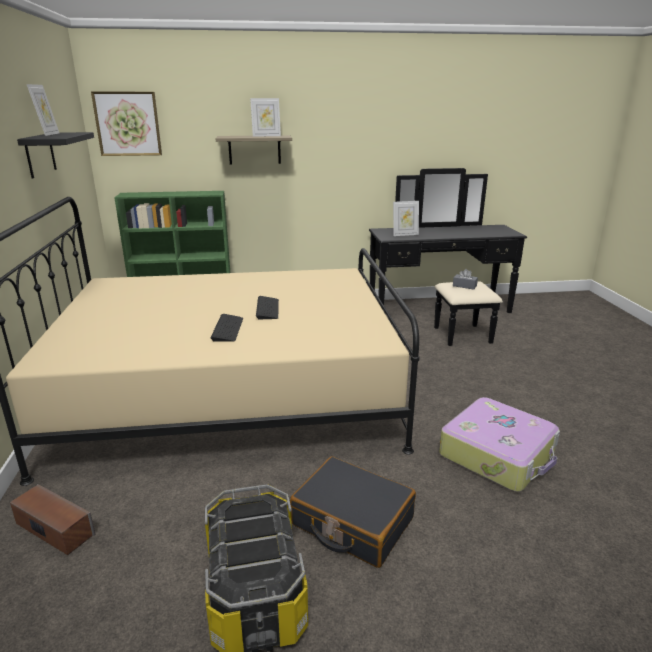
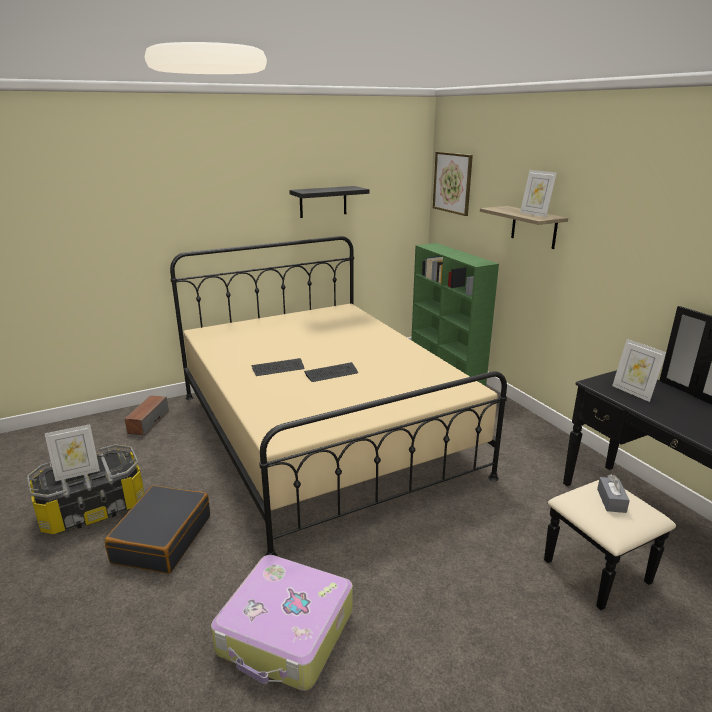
camera: 70 degrees right, 0 degrees up
(48, 134) = (331, 188): picture frame -> picture frame (77, 473)

